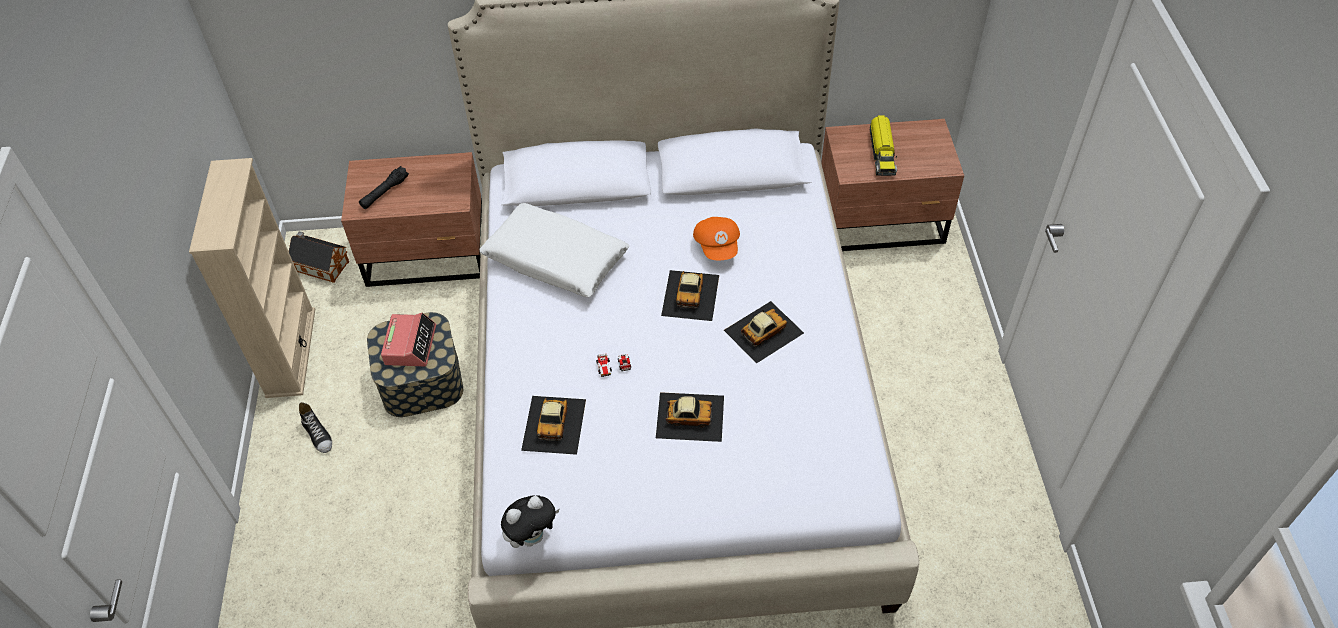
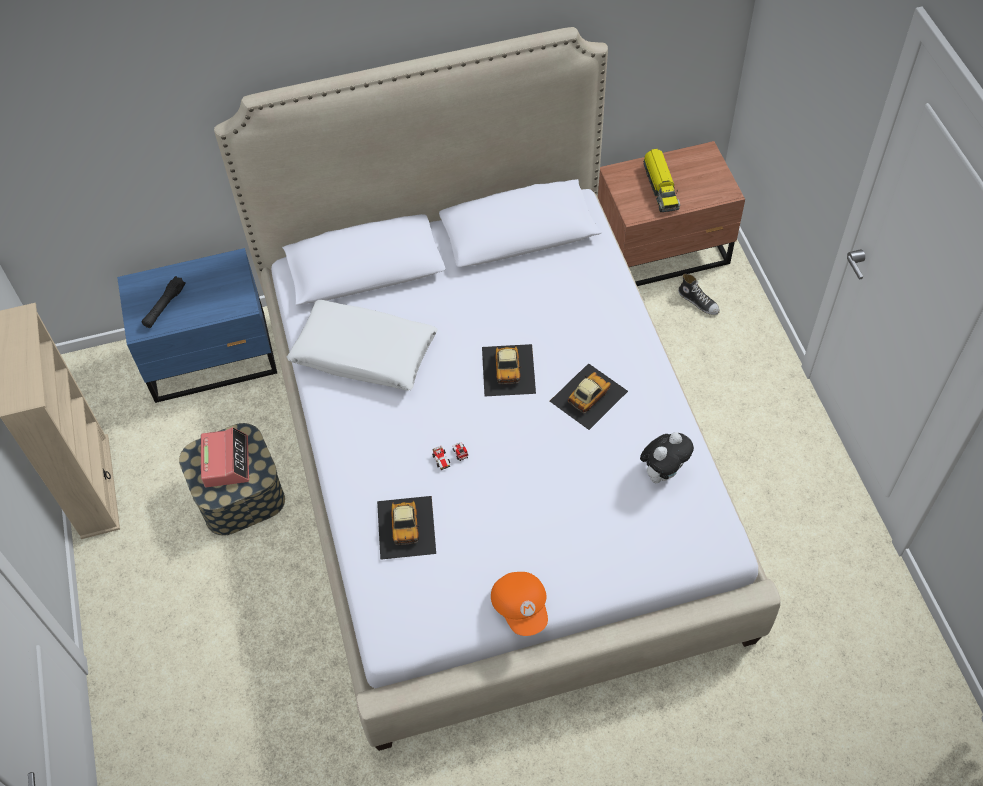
camera: 10 degrees left, 5 degrees up
(318, 434) = (147, 568): shoe -> shoe (698, 301)
(320, 265) = (101, 387): toy house -> none
(429, 255) = (213, 358): brown nightstand -> blue nightstand
(532, 536) = (412, 644): plush toy -> plush toy (663, 472)
(689, 416) = (536, 495): toy car -> none
(718, 246) = (523, 314): orange cap -> orange cap (521, 607)

